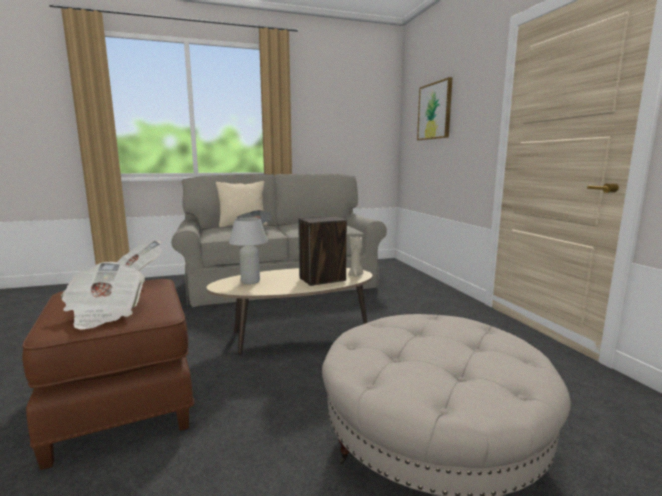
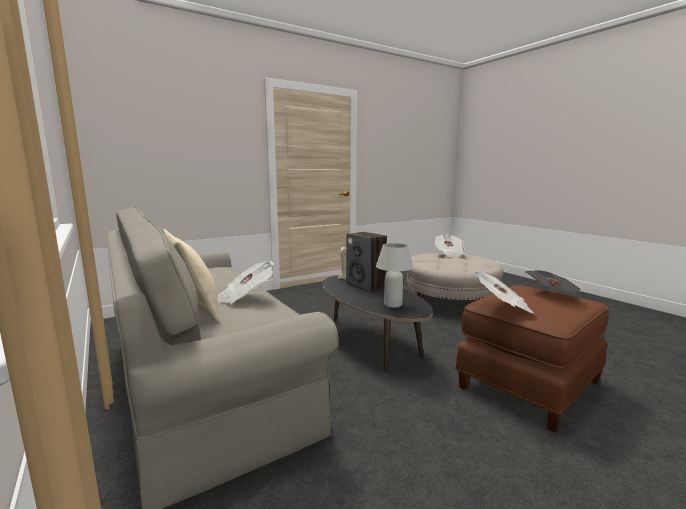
camera: 105 degrees left, 0 degrees up
(295, 335) = (370, 343): beige coffee table -> black coffee table
(434, 111) = (165, 128): picture -> none
(498, 356) = (449, 253): none -> newspaper

